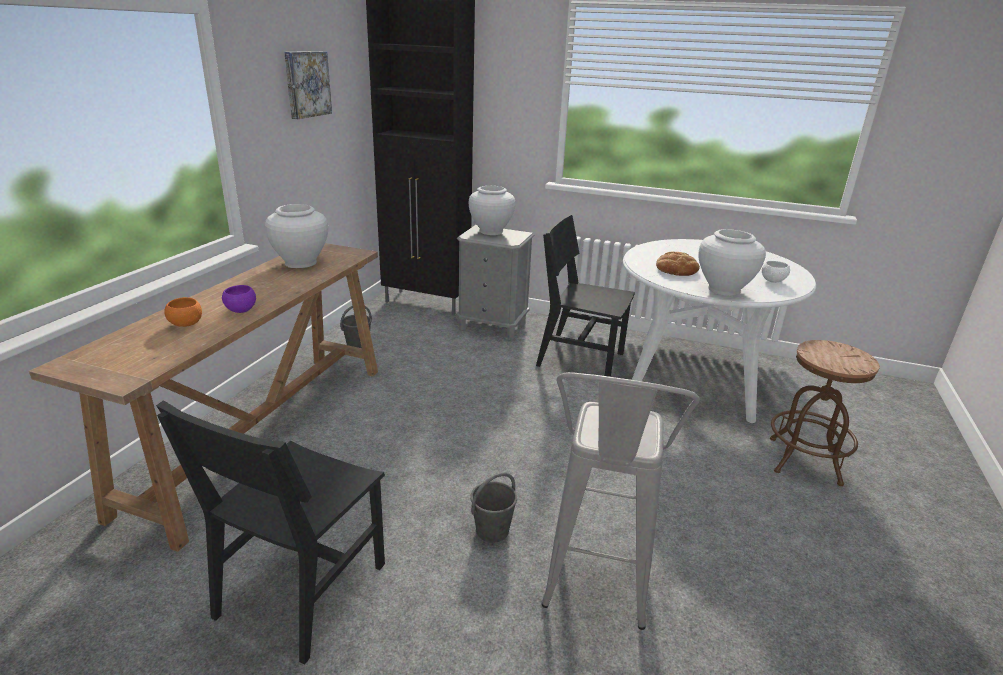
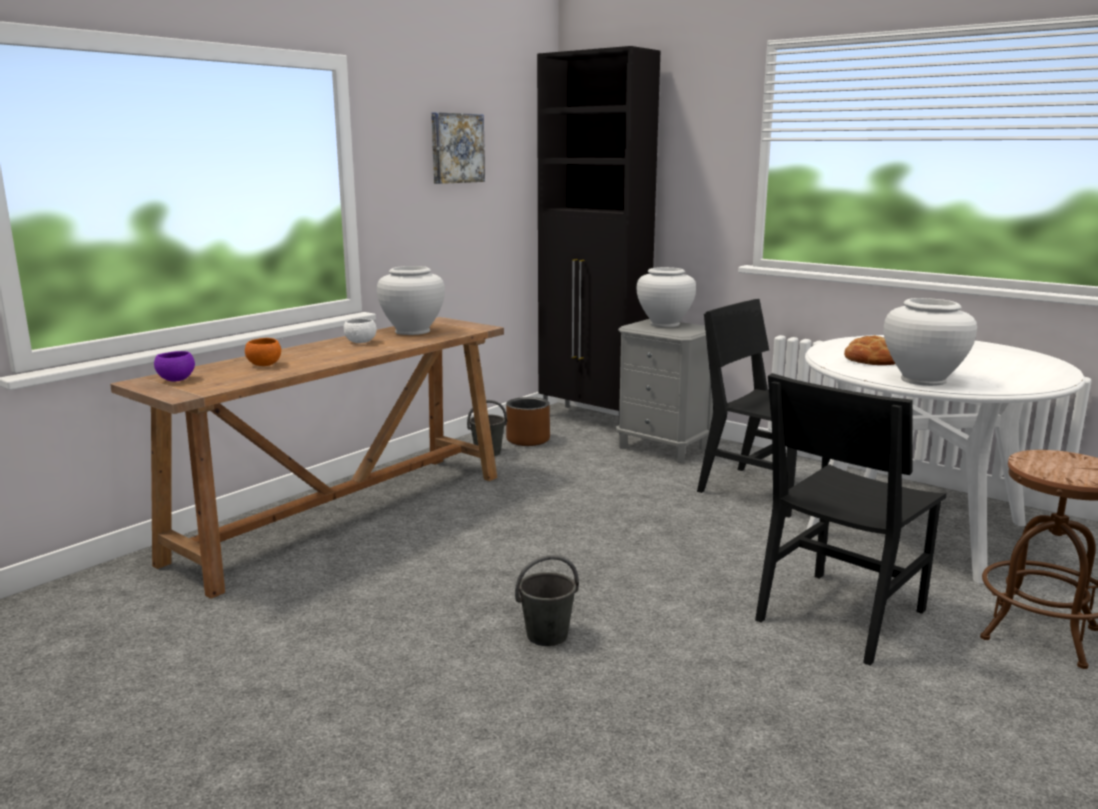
camera: 20 degrees right, 10 degrees down
(241, 310) = (323, 359): purple bowl -> purple bowl (176, 380)
(302, 589) = (311, 649): black chair -> black chair (840, 615)
(385, 329) = (528, 440): none -> brown planter
(594, 597) = (636, 716): grey stool -> none
(772, 281) = (1010, 377): white bowl -> white bowl (360, 342)

